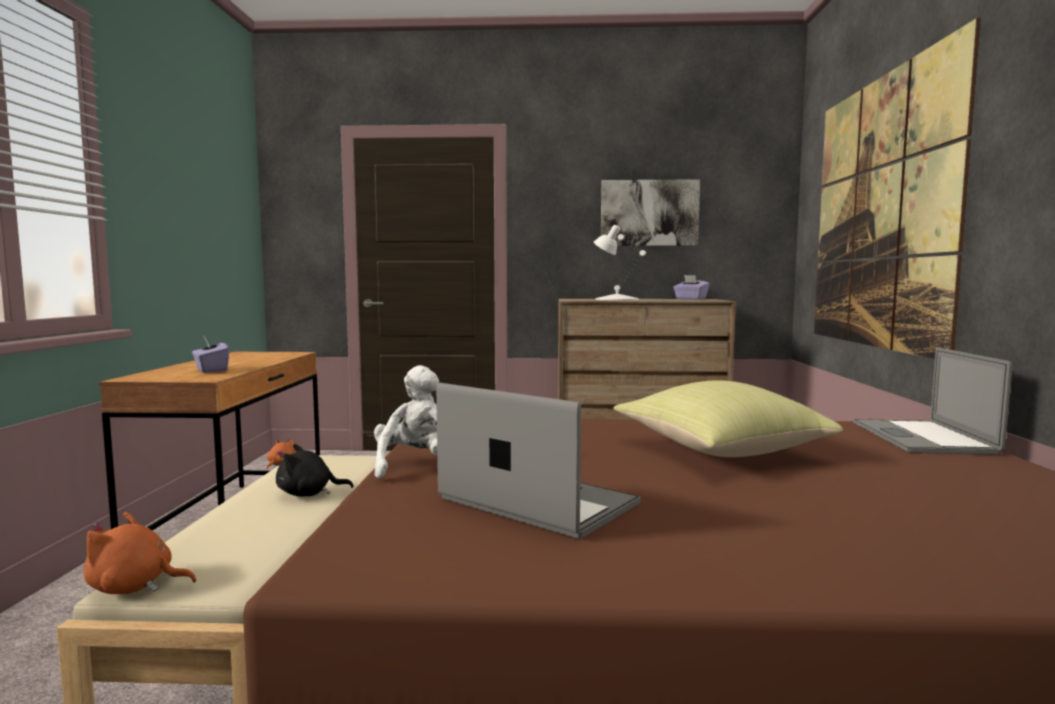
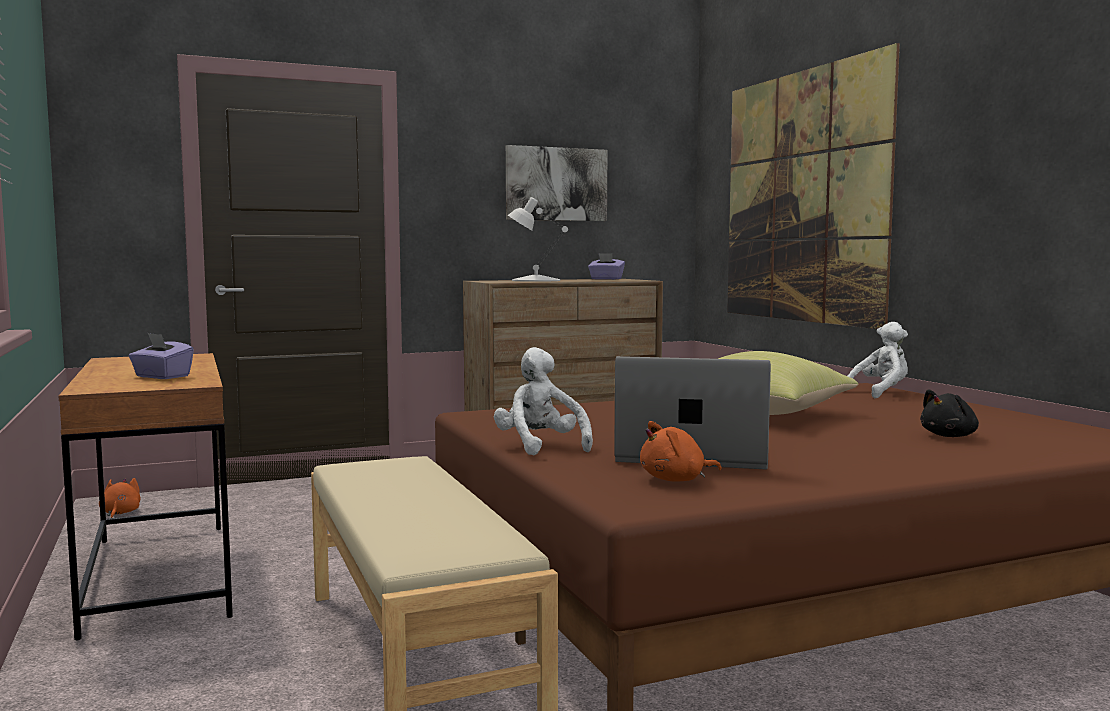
camera: 25 degrees left, 0 degrees up
(135, 587) = (418, 561): orange plush toy -> orange plush toy (676, 480)
(308, 494) = (418, 489): black plush toy -> black plush toy (950, 436)
(921, 437) = (880, 392): laptop -> white plush toy

